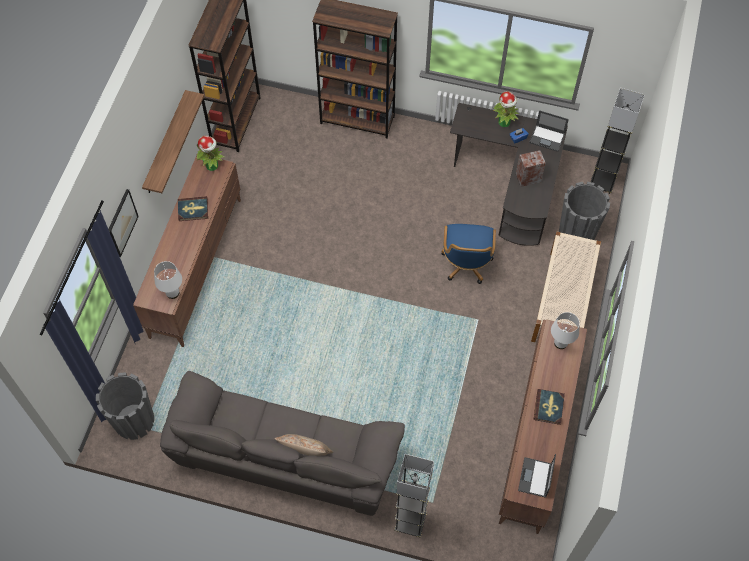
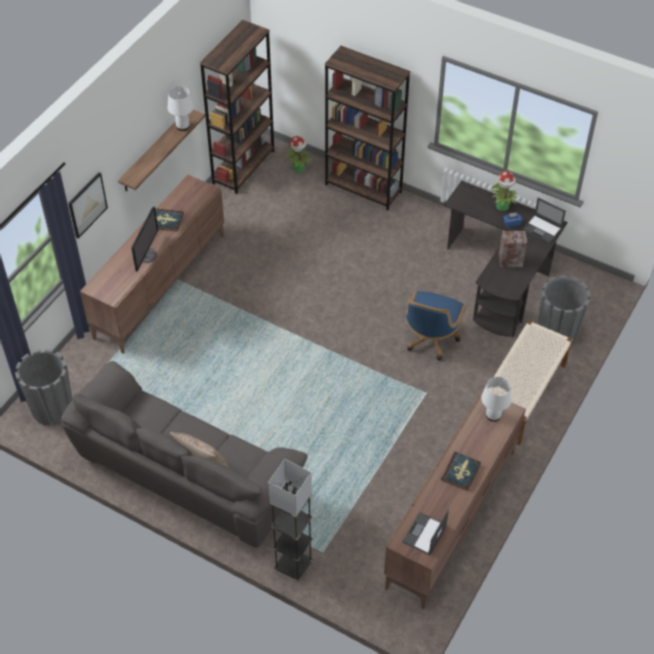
camera: 15 degrees right, 10 degrees down
(172, 293) = (120, 288): white table lamp -> white table lamp (182, 127)
(186, 251) = (147, 255): none -> monitor
(212, 165) = (198, 187): potted plant -> potted plant (299, 168)
(602, 183) = (598, 294): grey floor lamp -> none

